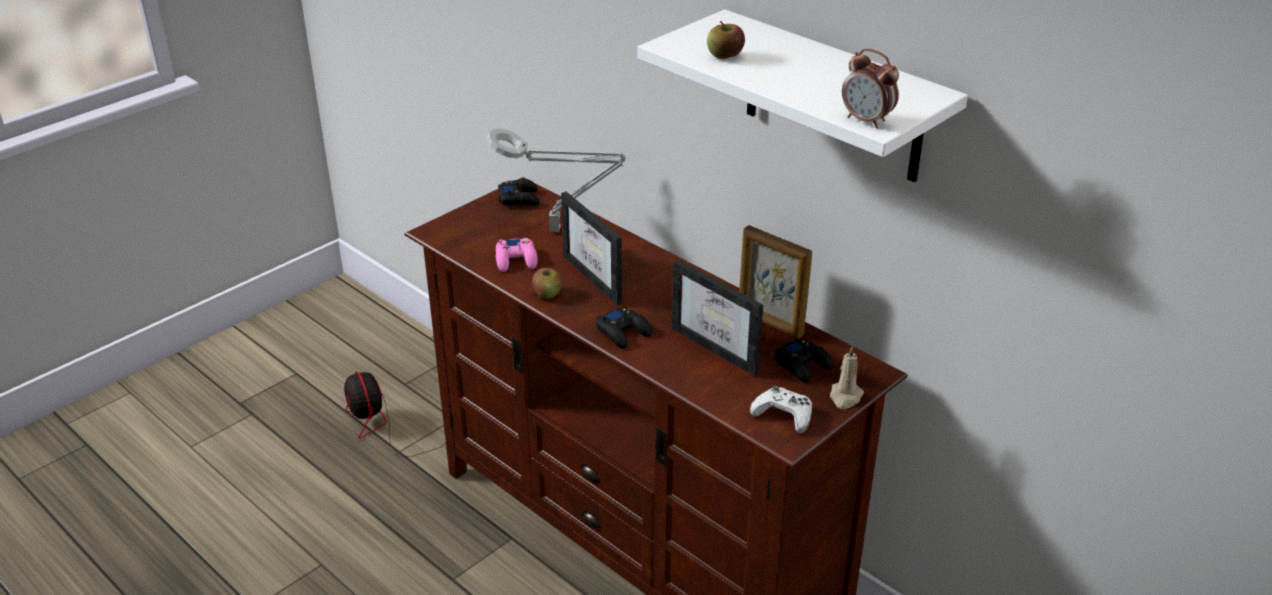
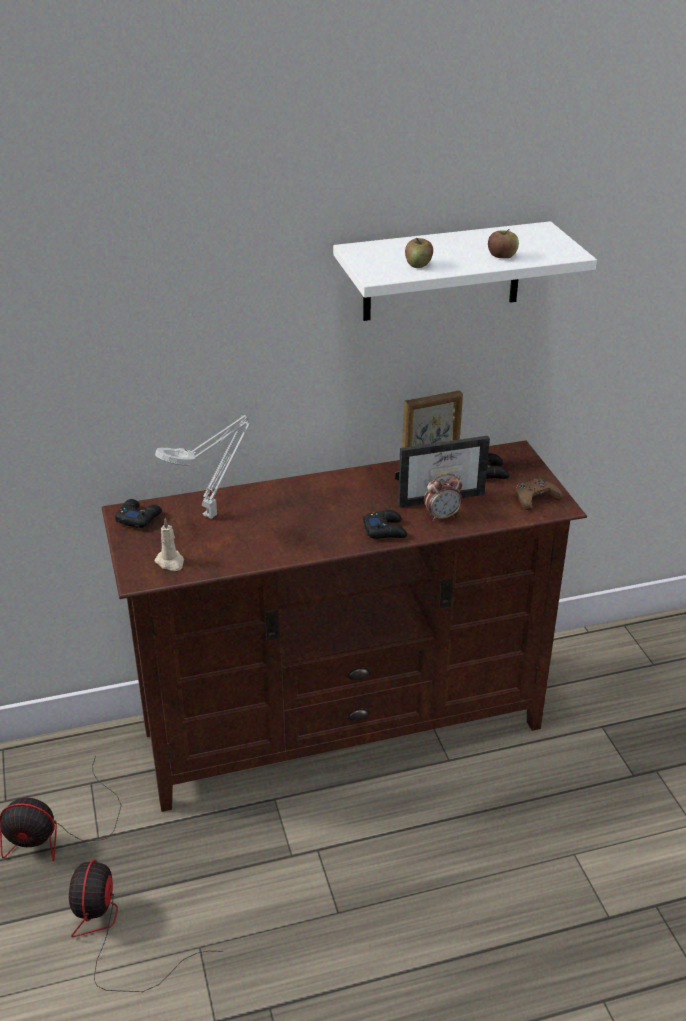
camera: 60 degrees left, 0 degrees up
(308, 507) = (113, 934): none -> fan
(516, 260) = (234, 548): pink game controller -> none
(547, 294) = (299, 548): apple -> apple (502, 256)
(602, 277) = (302, 516): picture frame -> none
(784, 415) = (535, 498): white game controller -> brown game controller
(845, 397) = (534, 469): beige candle -> beige candle (170, 562)
(867, 121) = (563, 254): alarm clock -> alarm clock (442, 516)

